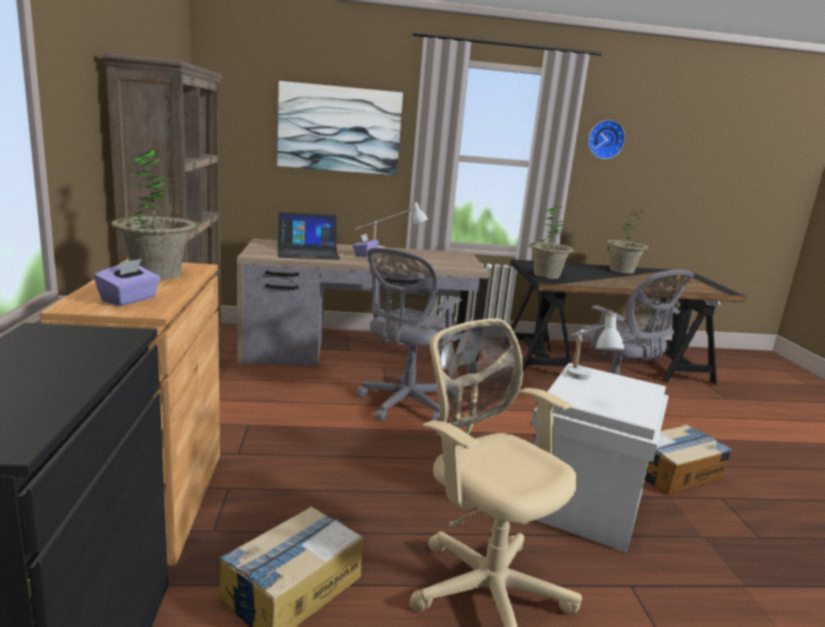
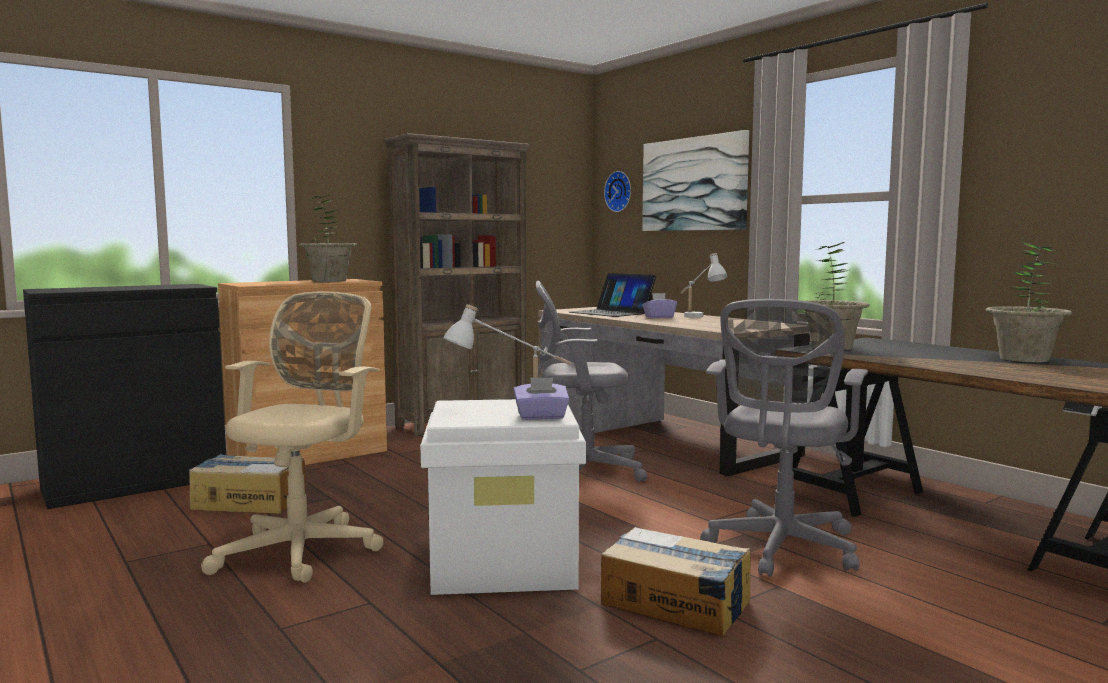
camera: 60 degrees right, 10 degrees down
(129, 299) = (263, 283): purple tissue box -> purple tissue box (541, 417)
(605, 139) = (1031, 137): wall clock -> wall clock (620, 191)

